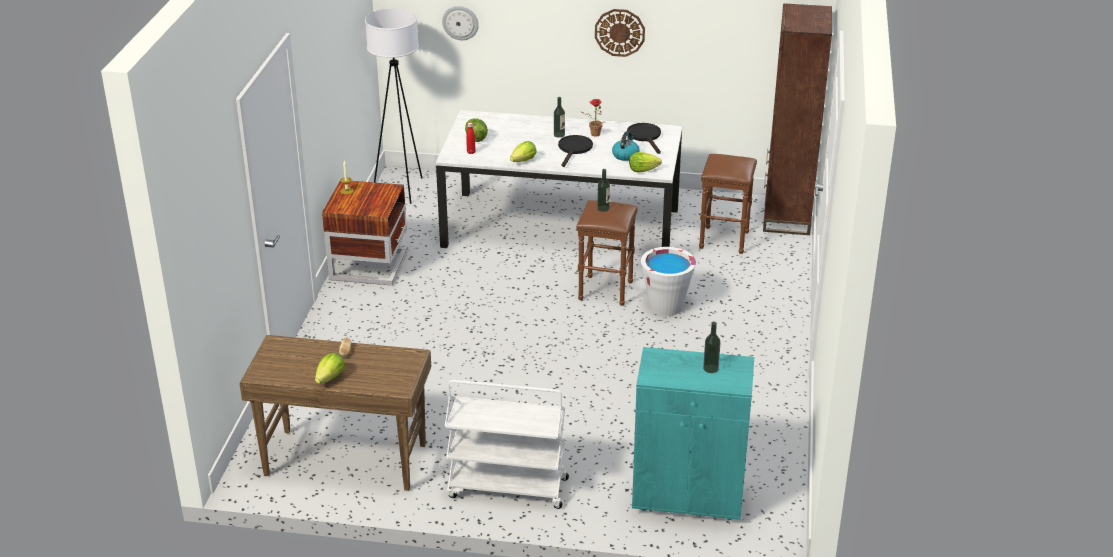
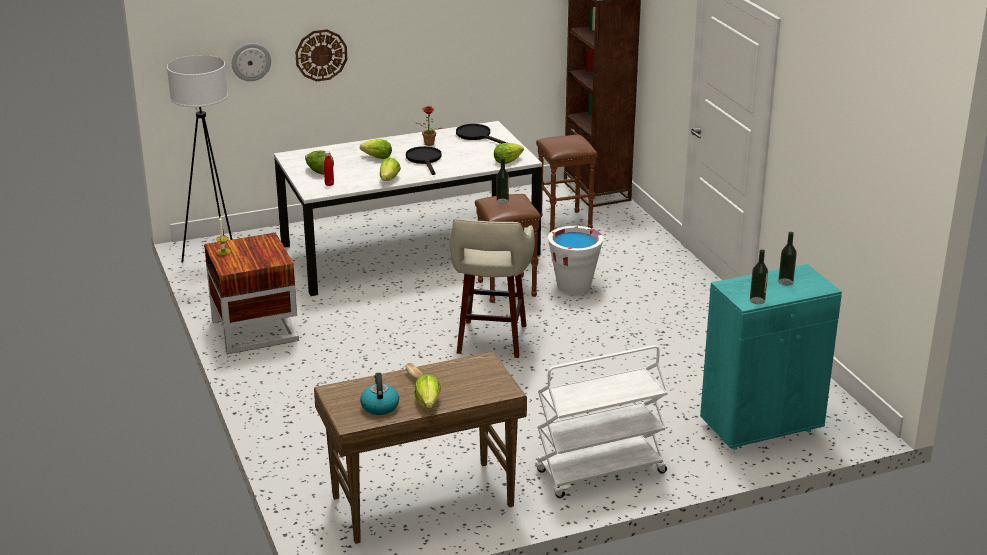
camera: 30 degrees left, 5 degrees down
(537, 137) = (377, 158): none -> lettuce
(541, 336) = (491, 341): none -> beige stool
(559, 135) = (396, 151): bottle -> bottle (757, 300)
(619, 32) = (415, 41): wall clock -> wall clock (321, 55)
(625, 155) = (477, 154): kettle -> kettle (379, 406)

